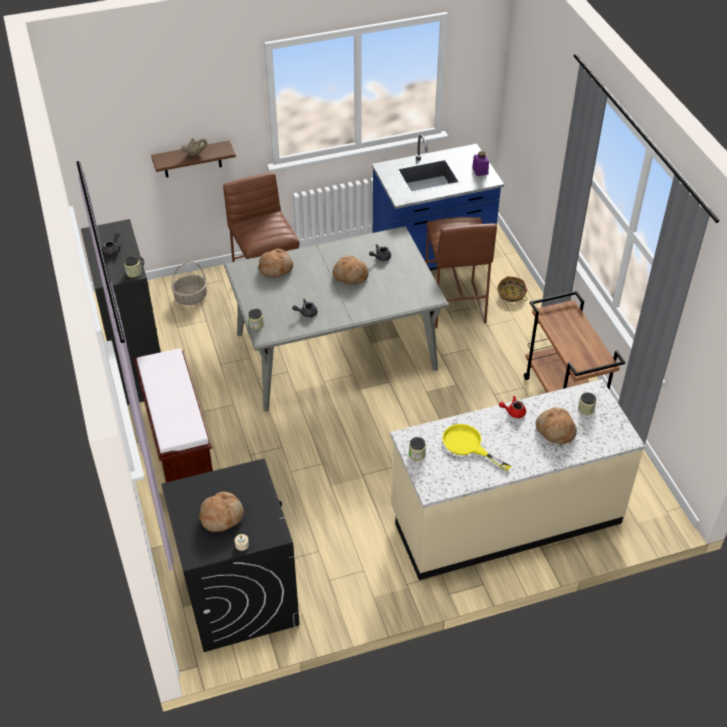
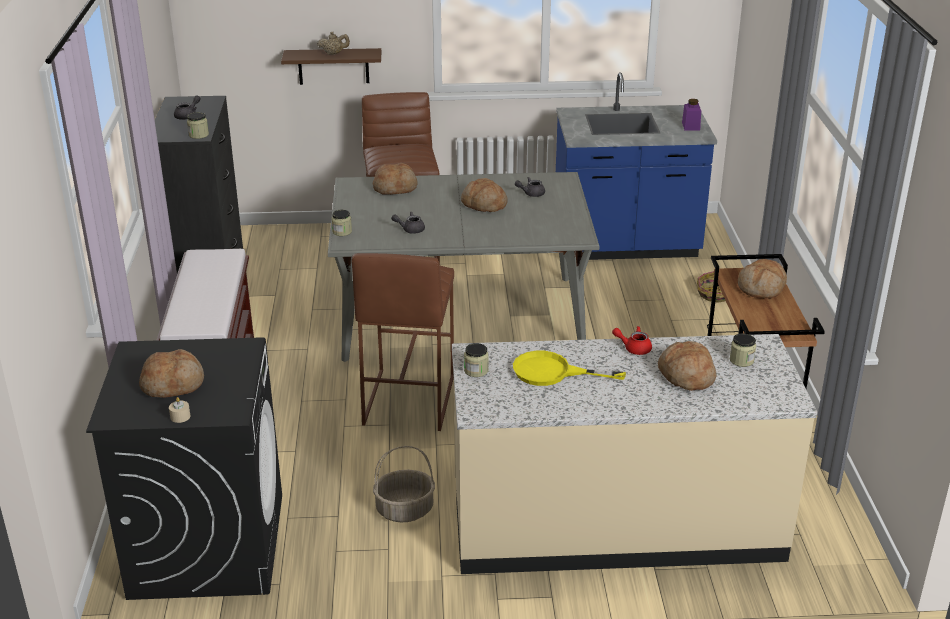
camera: 15 degrees right, 15 degrees down
(190, 298) = (310, 246): basket -> basket (404, 510)
(454, 304) = (634, 294): brown stool -> brown stool (408, 400)
(468, 445) = (552, 372): yellow frying pan -> yellow frying pan turned 45 degrees counterclockwise
(570, 323) = (761, 288): none -> bread

